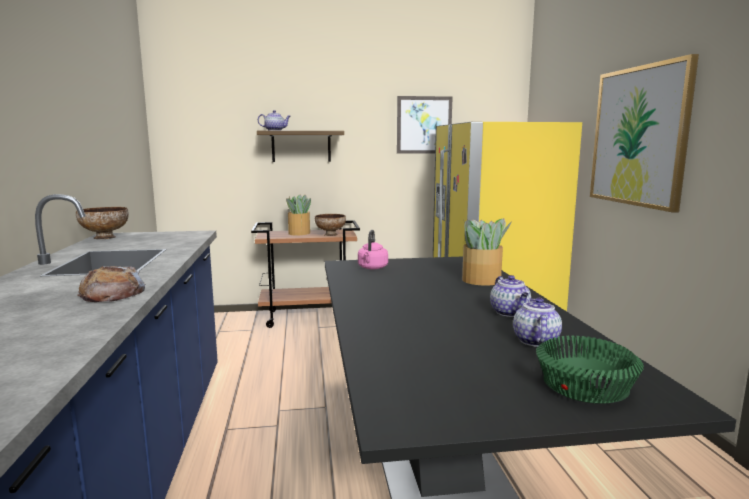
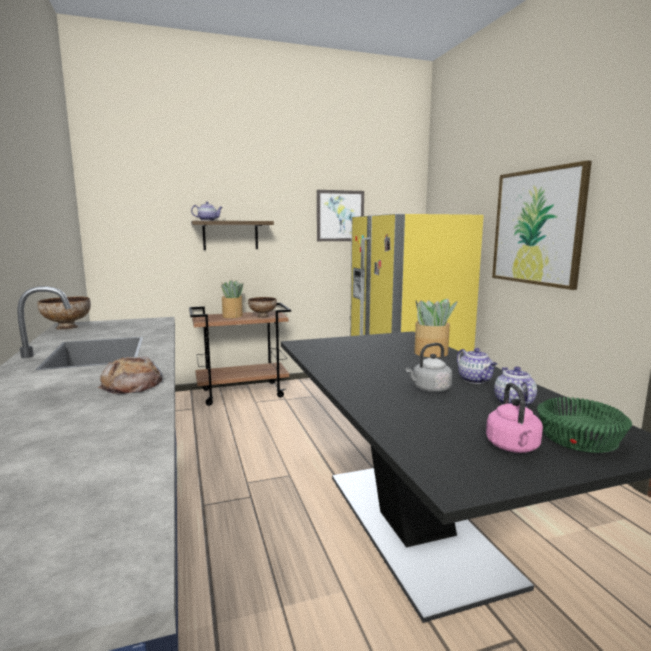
camera: 10 degrees left, 0 degrees up
(372, 268) = (329, 346): pink kettle -> pink kettle (513, 447)
(448, 320) = (429, 389): none -> grey kettle

